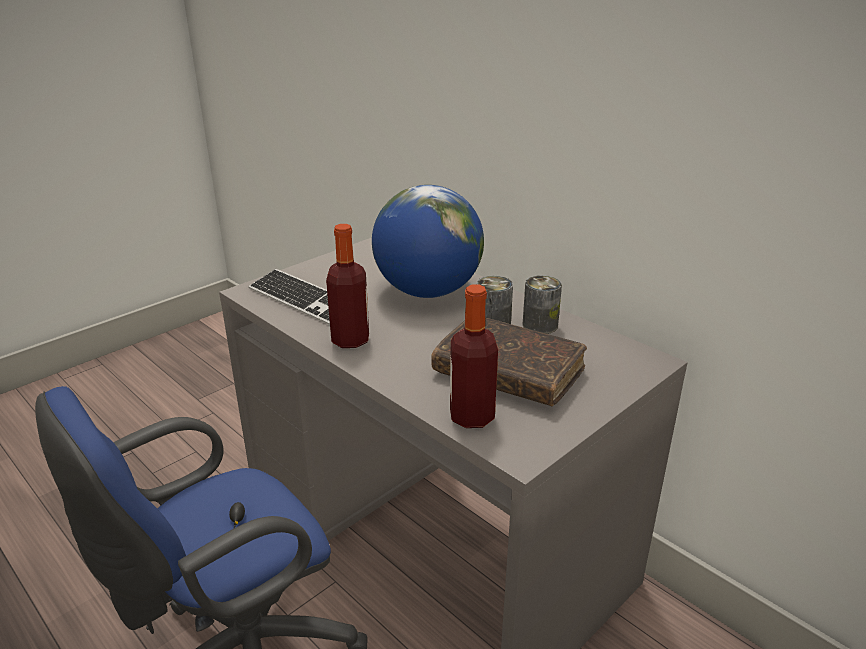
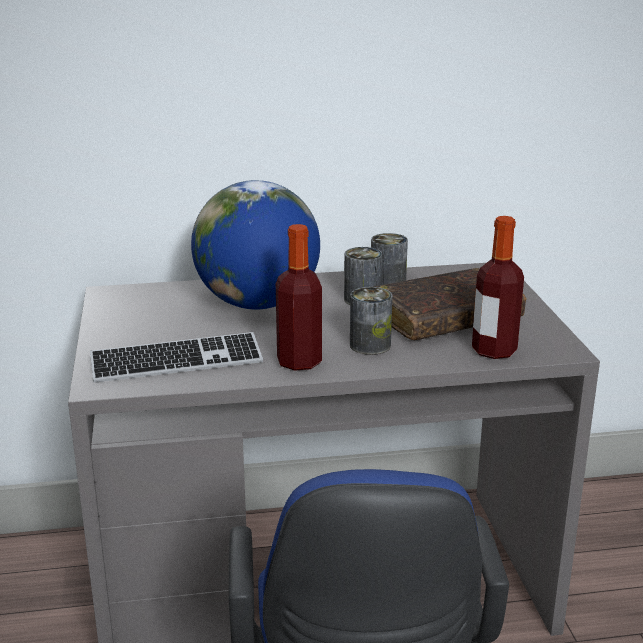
camera: 55 degrees left, 5 degrees down
(412, 357) = (370, 345): none -> can

